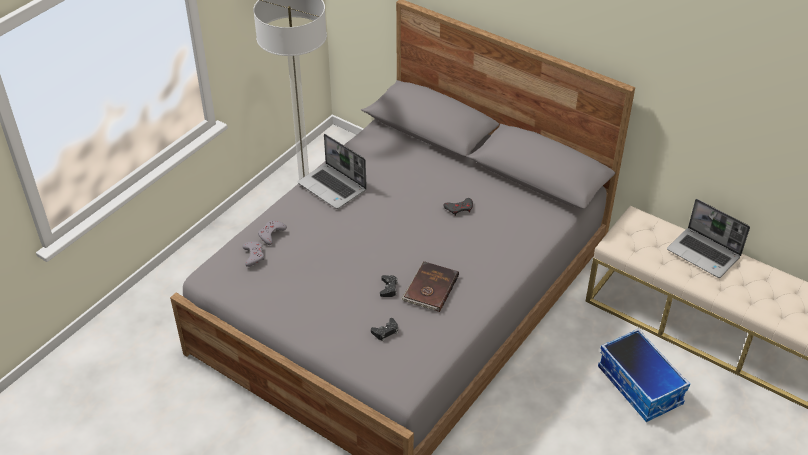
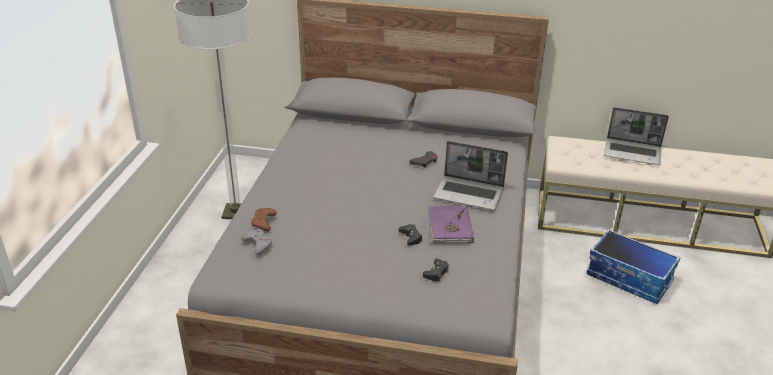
camera: 25 degrees left, 10 degrees down
(271, 234) = (263, 222): grey game controller -> brown game controller
(333, 187) = (297, 172): laptop -> laptop (469, 194)
(430, 288) = (449, 227): brown book -> purple book

